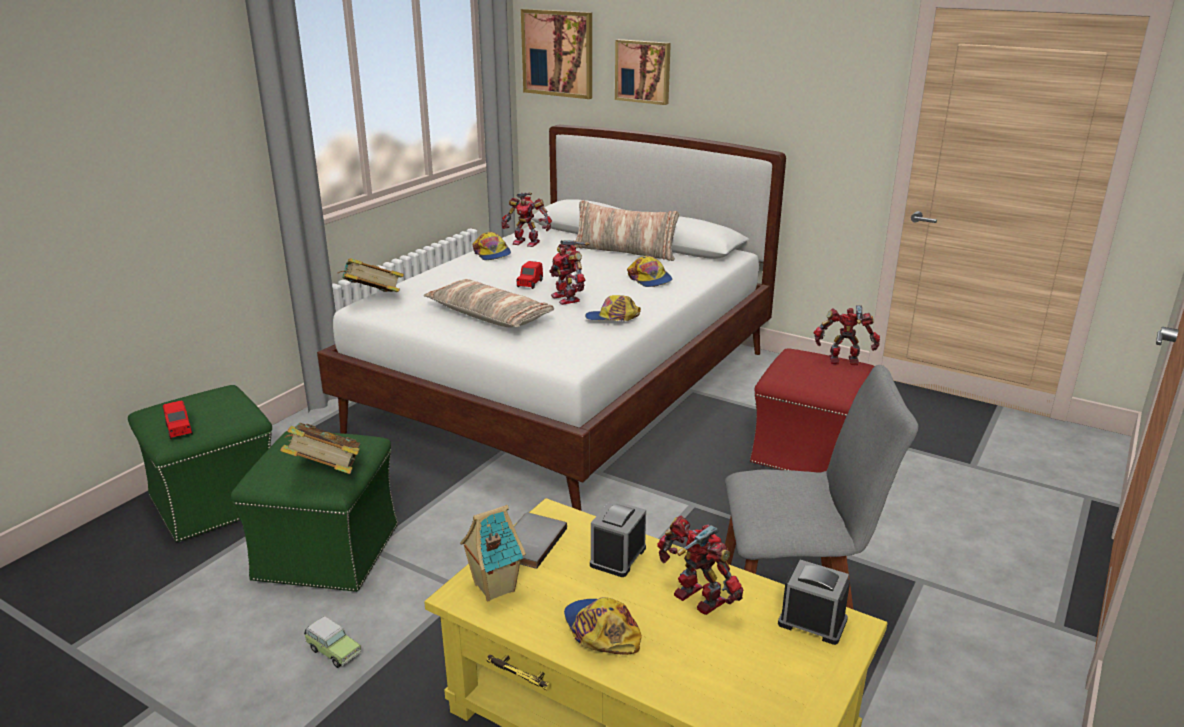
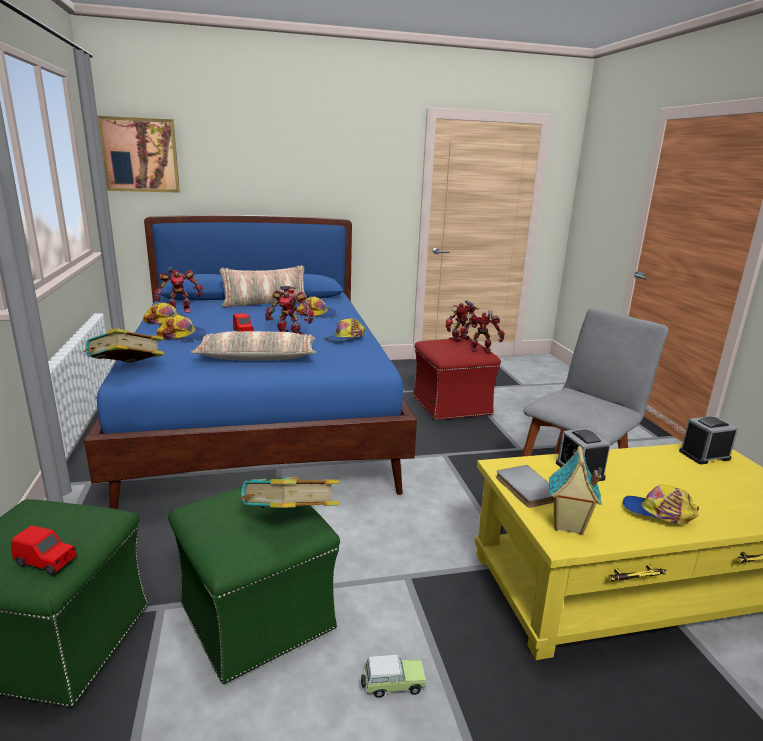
camera: 45 degrees left, 5 degrees down
(472, 274) = (183, 335): none -> cap
(569, 390) = (261, 420): white bed -> blue bed
(643, 71) = (227, 167): picture -> none
(697, 600) = (654, 472): toy robot -> toy robot (480, 351)

